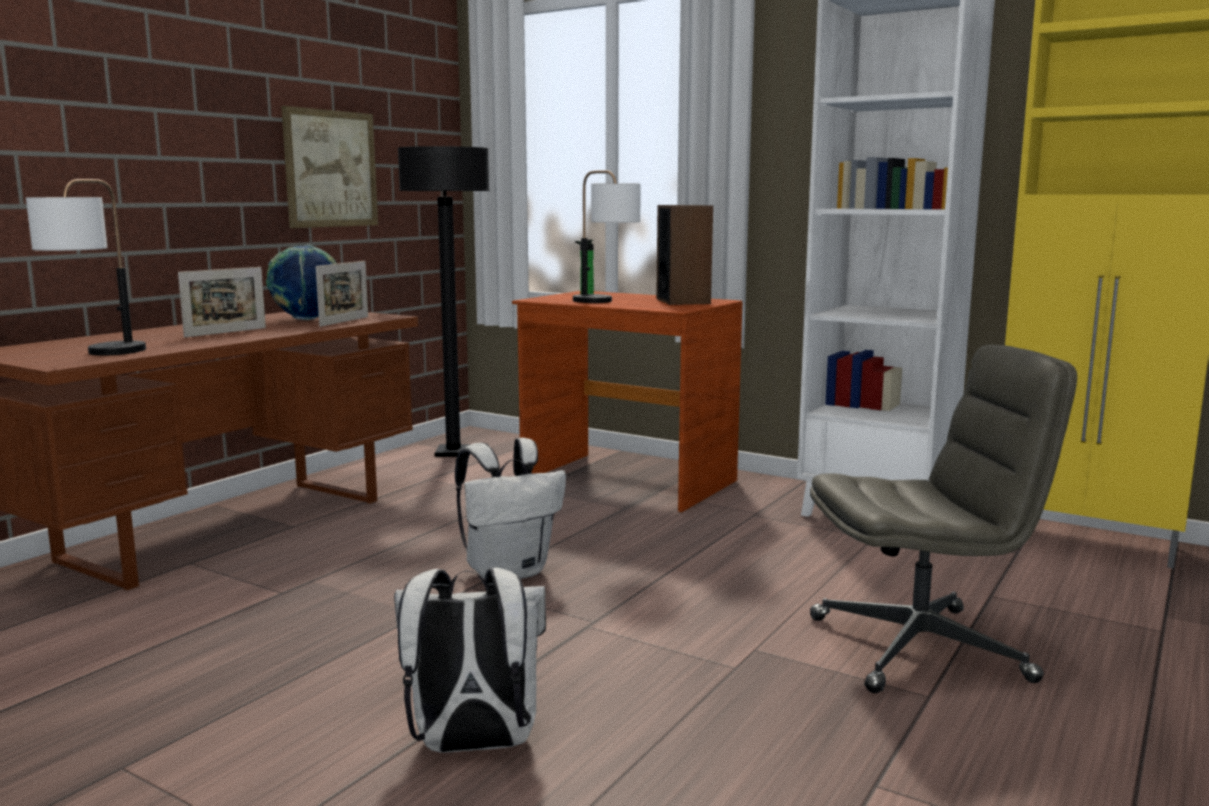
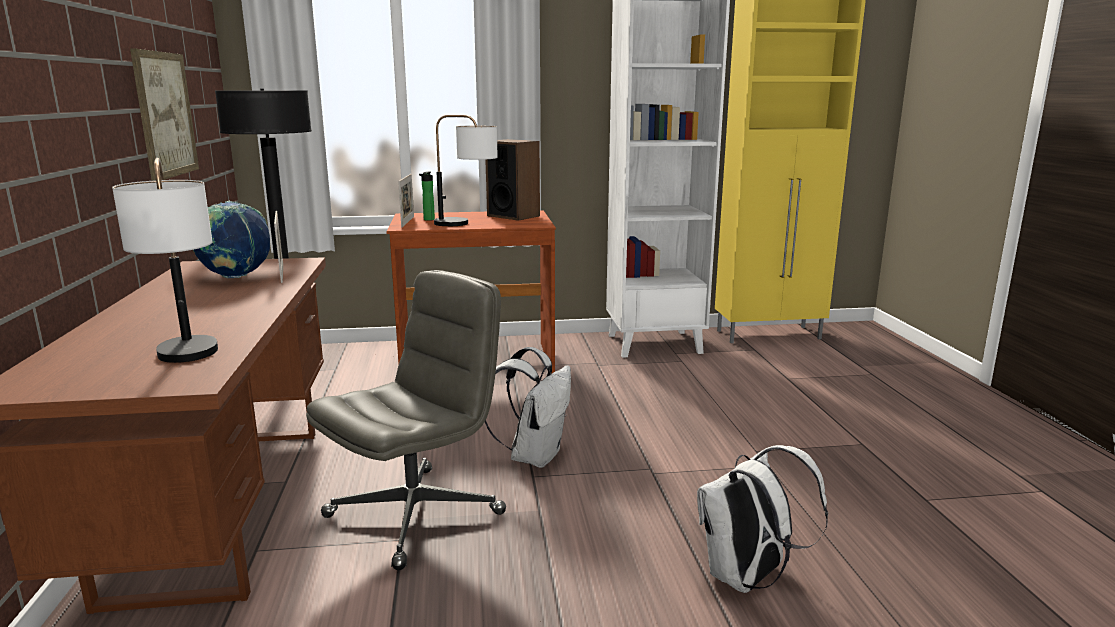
camera: 40 degrees left, 5 degrees up
(226, 332) = (212, 306): picture frame -> picture frame (407, 222)
(920, 648) = (815, 419): grey office chair -> grey office chair (416, 514)

